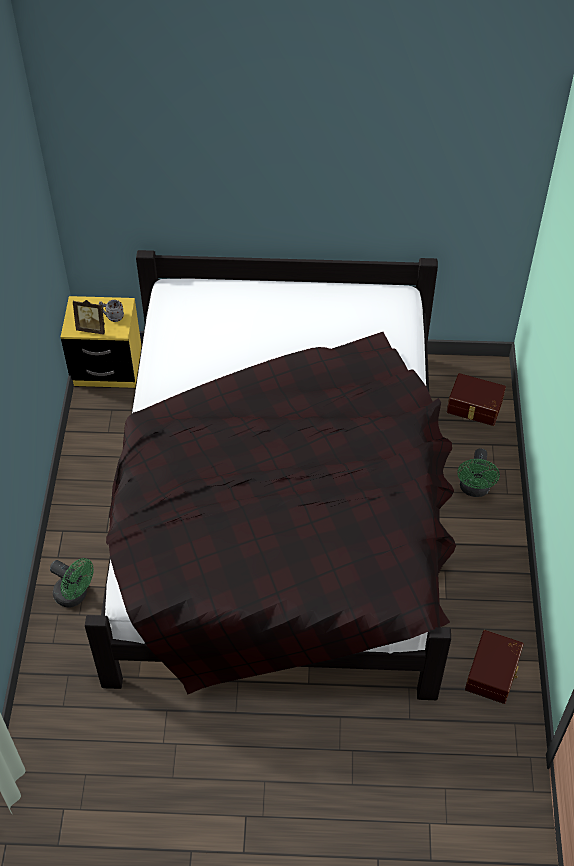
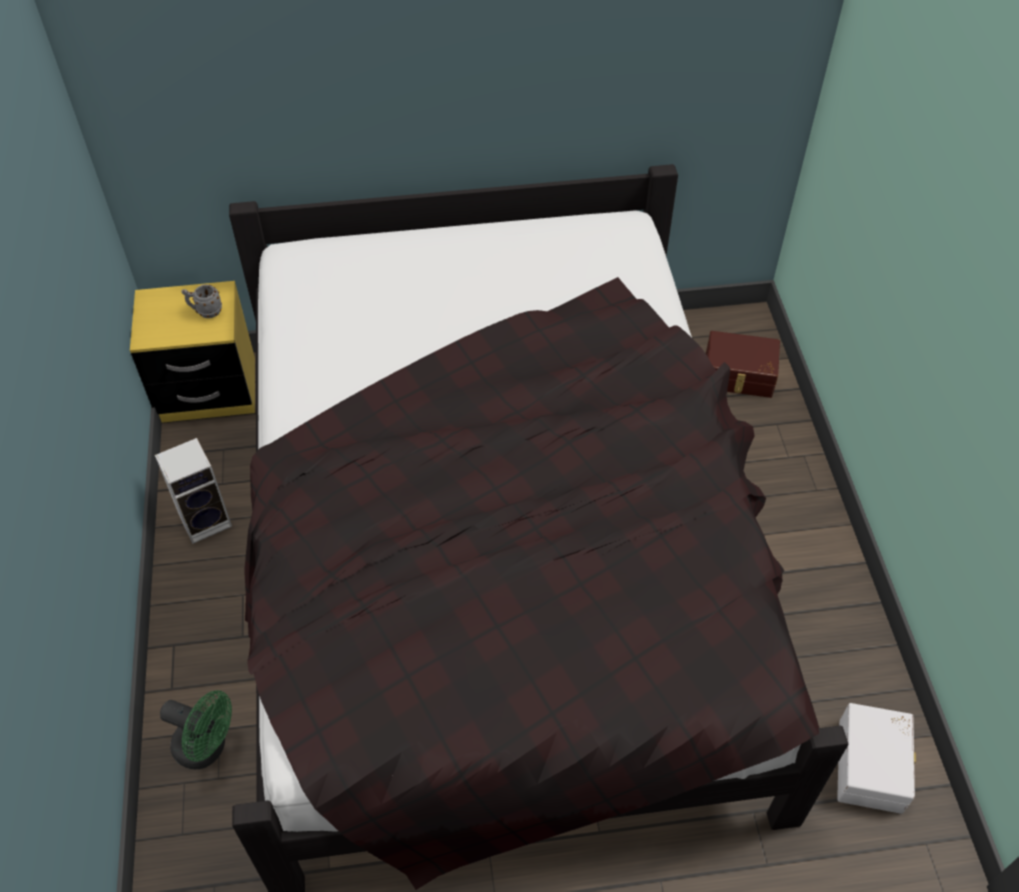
camera: 10 degrees left, 0 degrees up
(92, 328) = (177, 331): picture frame -> none
(94, 454) = (207, 519): none -> speaker
(474, 489) = (769, 491): green fan -> none
(494, 672) = (873, 765): brown storage box -> white storage box

